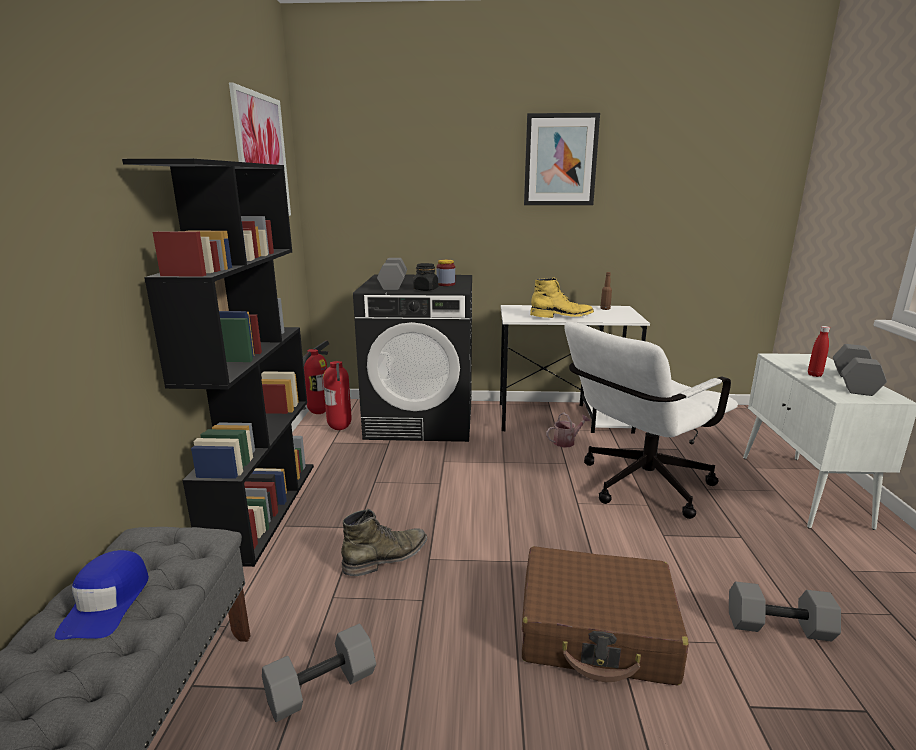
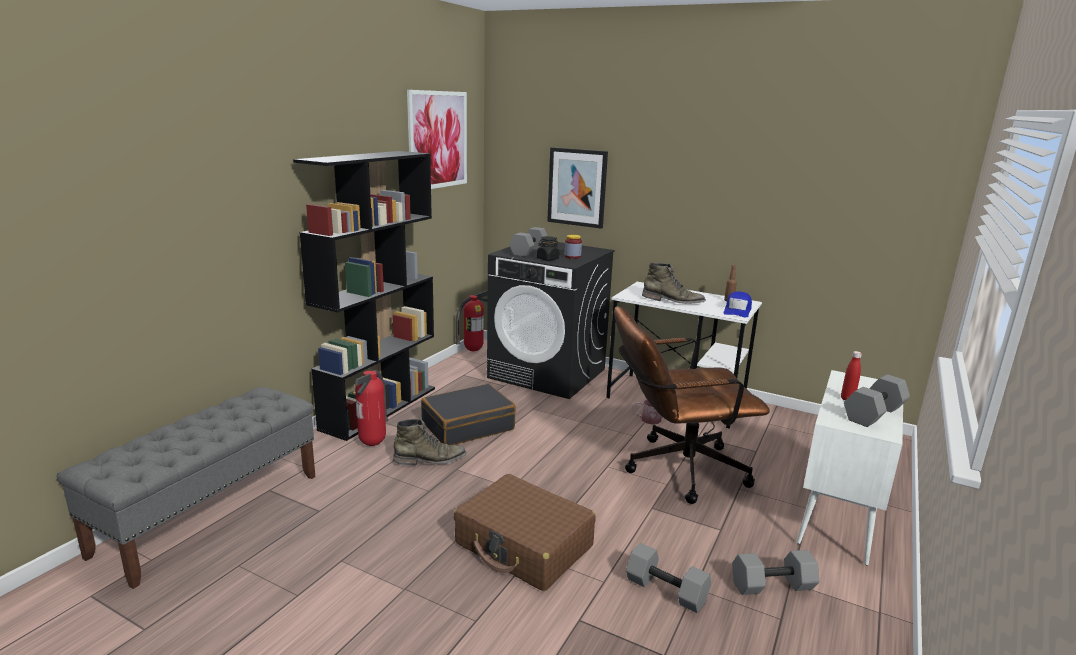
camera: 25 degrees right, 0 degrees up
(107, 603) = (221, 417): blue cap -> blue cap (737, 310)
(321, 689) = (330, 515): grey dumbbell -> grey dumbbell (772, 586)
(340, 429) = (478, 366): fire extinguisher -> fire extinguisher (373, 444)
(392, 500) = (467, 426): none -> black suitcase
(560, 160) = (703, 152): picture -> picture (577, 187)
(562, 316) = (673, 301): yellow boot -> green boot
(637, 487) = (675, 469): white office chair -> brown office chair

